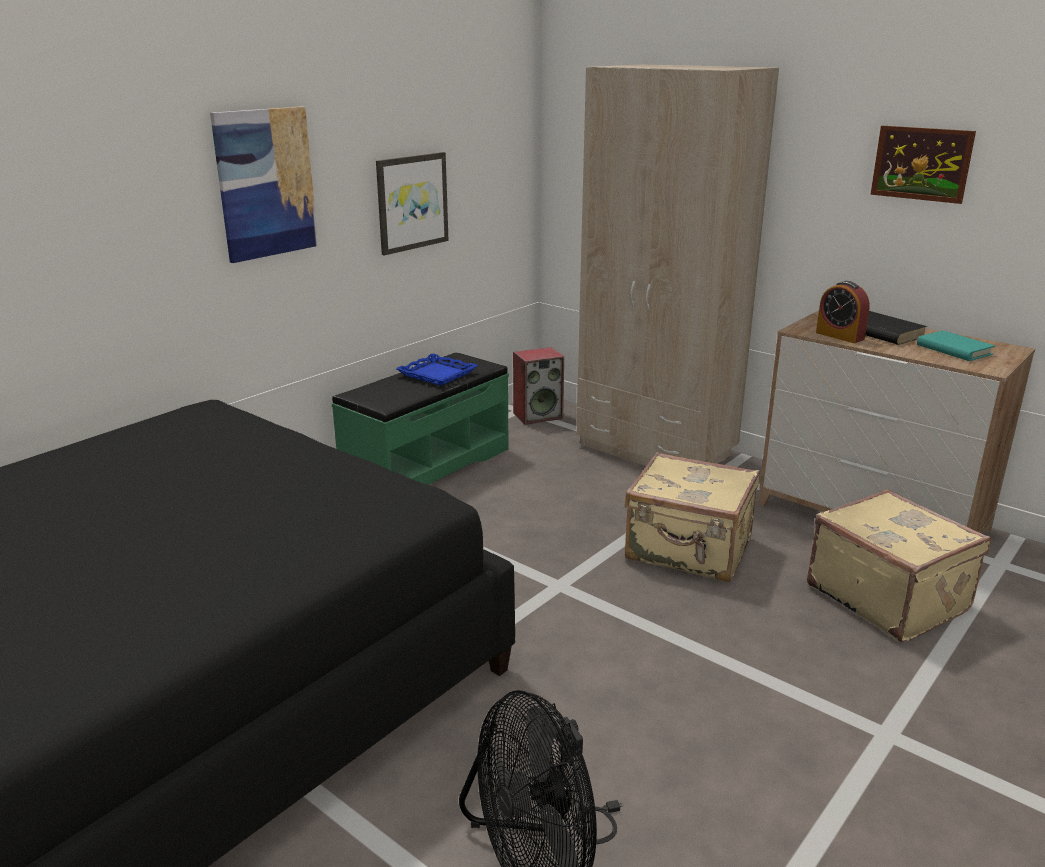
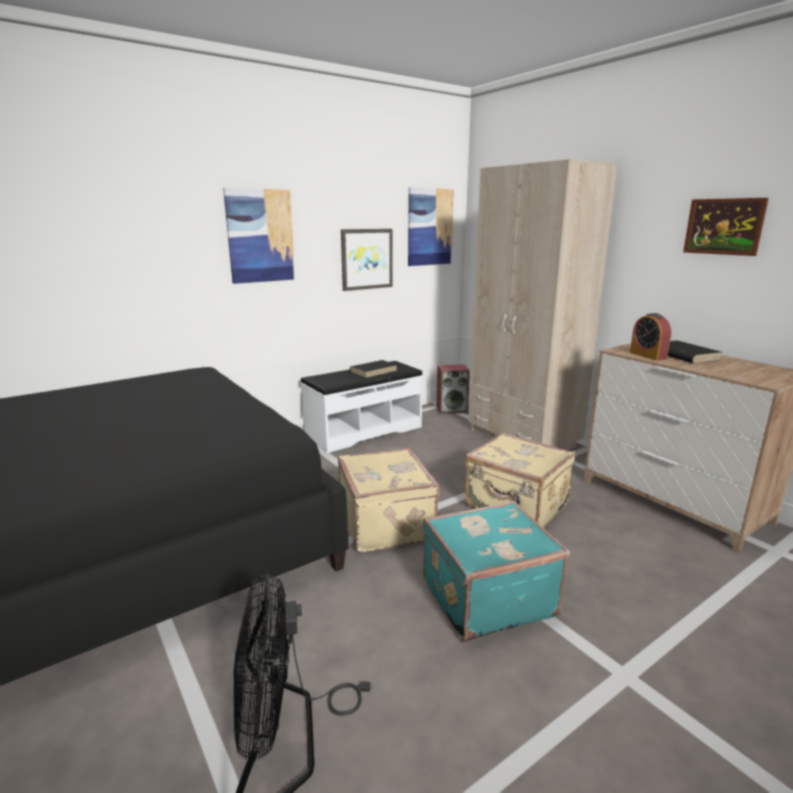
camera: 15 degrees right, 5 degrees down
(426, 465) = (363, 431): green bench -> white bench
(438, 374) = (374, 371): blue tray -> black book
(493, 144) = (430, 227): none -> picture
(702, 674) = (485, 597): none -> turquoise suitcase
(888, 597) = (666, 562): beige suitcase -> beige suitcase (387, 523)
(954, 350) = (741, 369): turquoise book -> none

